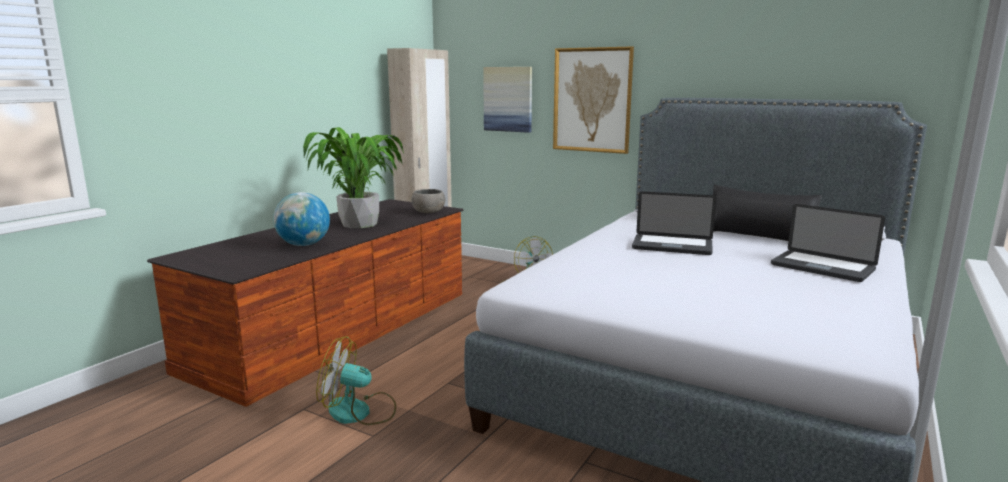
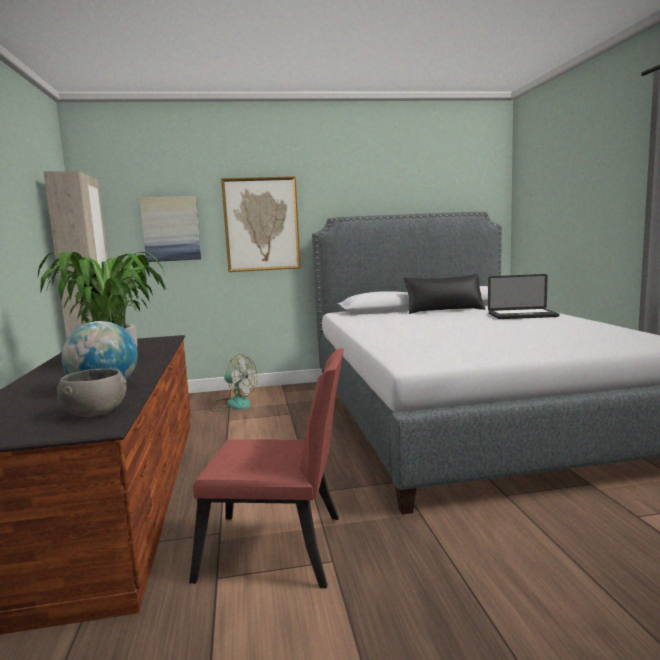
camera: 40 degrees left, 5 degrees down
(359, 412) = (281, 550): fan -> red chair
(428, 212) = (158, 342): grey bowl -> grey bowl (94, 413)
(672, 246) = (422, 322): laptop -> none

